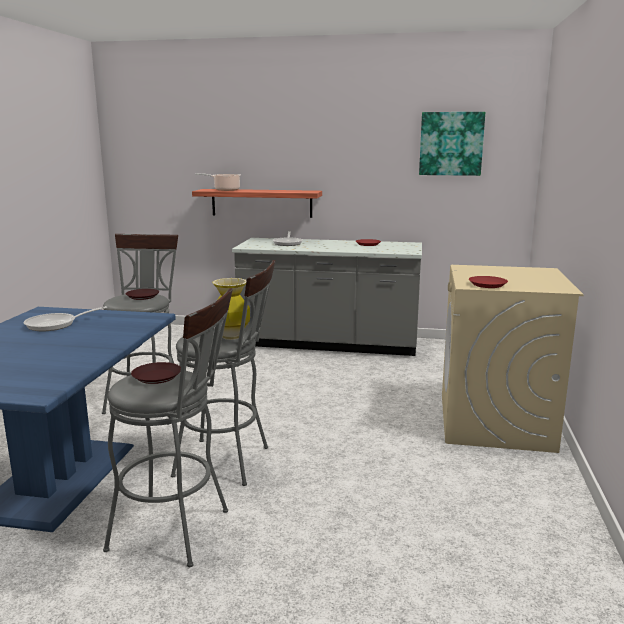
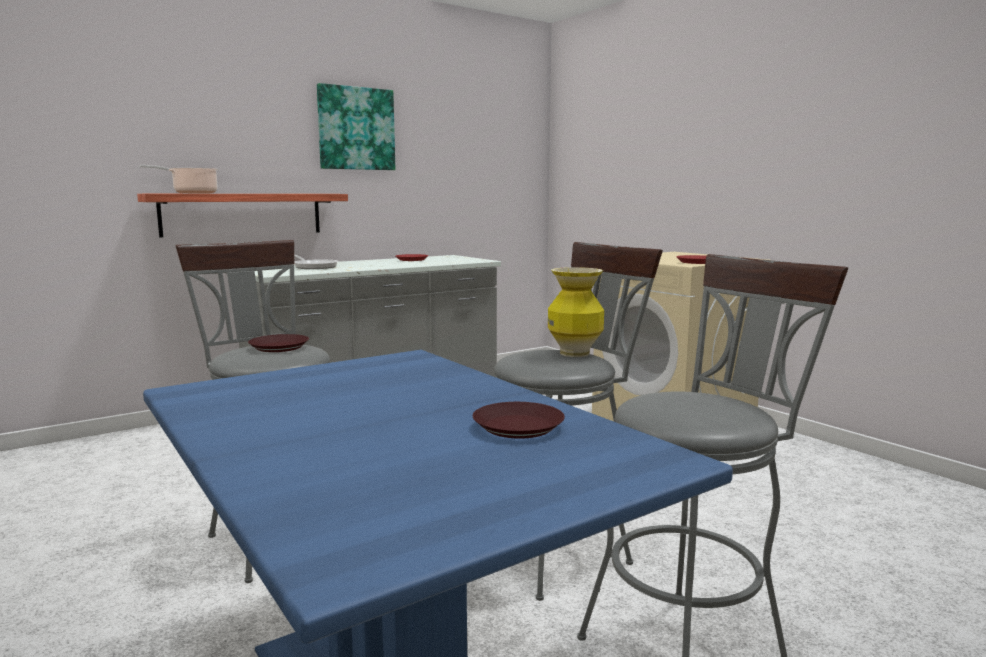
camera: 45 degrees left, 5 degrees down
(56, 324) = (302, 397): frying pan -> none
(156, 377) = (678, 402): brown plate -> brown plate (517, 427)
(451, 144) = (473, 137): picture -> picture (356, 128)

